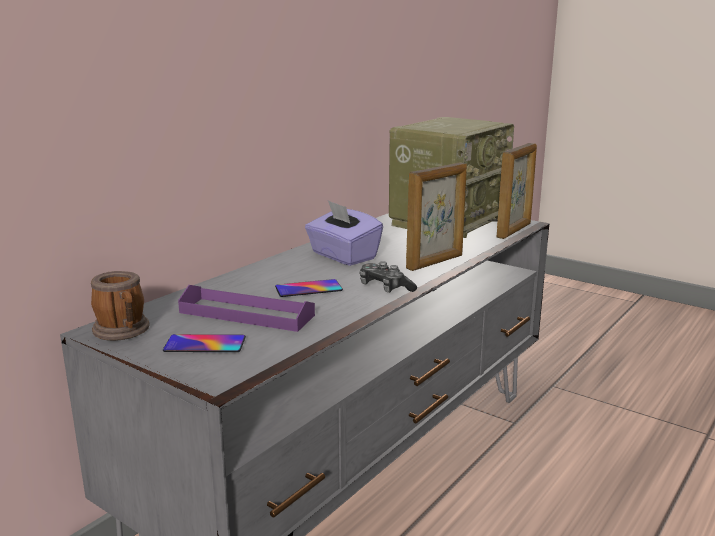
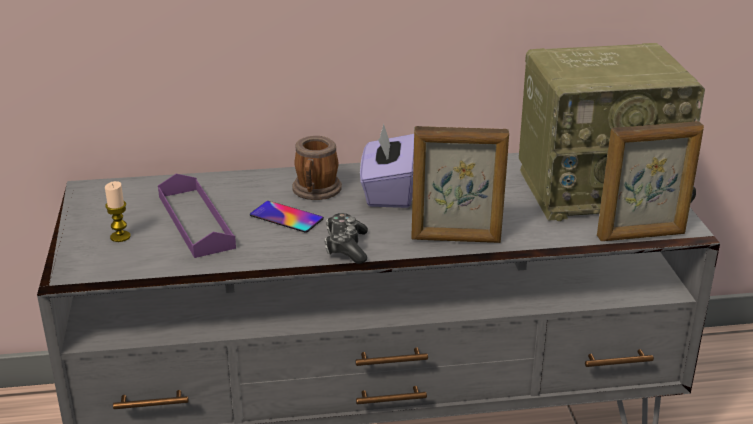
camera: 45 degrees right, 10 degrees up
(123, 331) = (99, 198): mug -> mug (316, 192)
(205, 344) = (120, 237): phone -> candle

